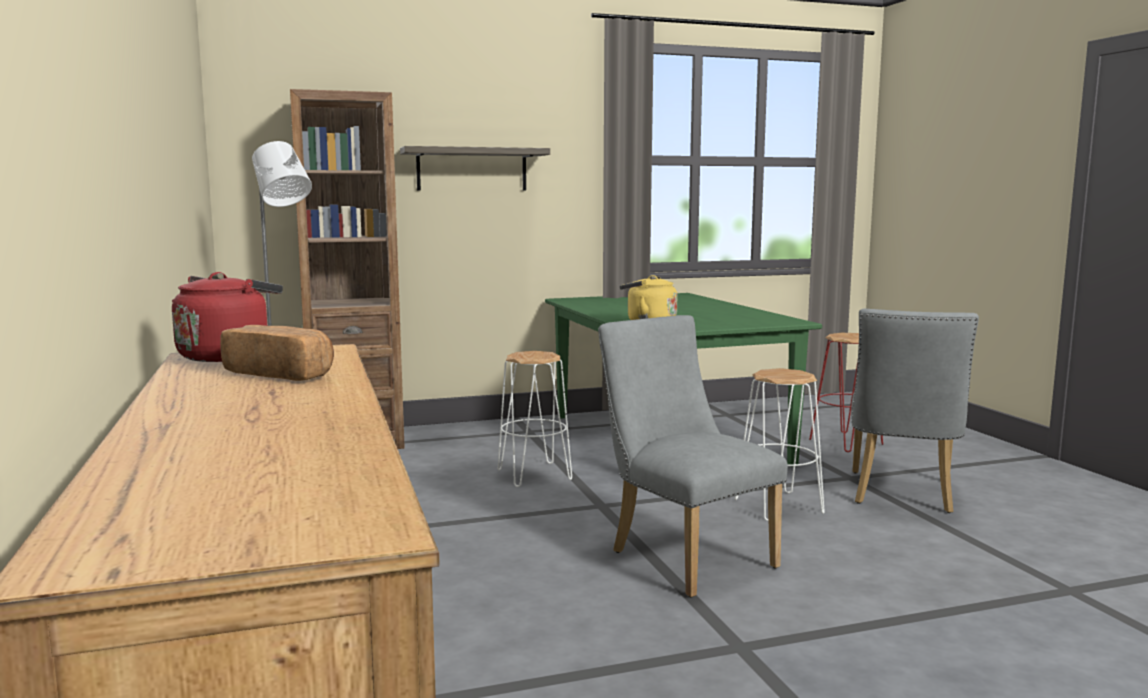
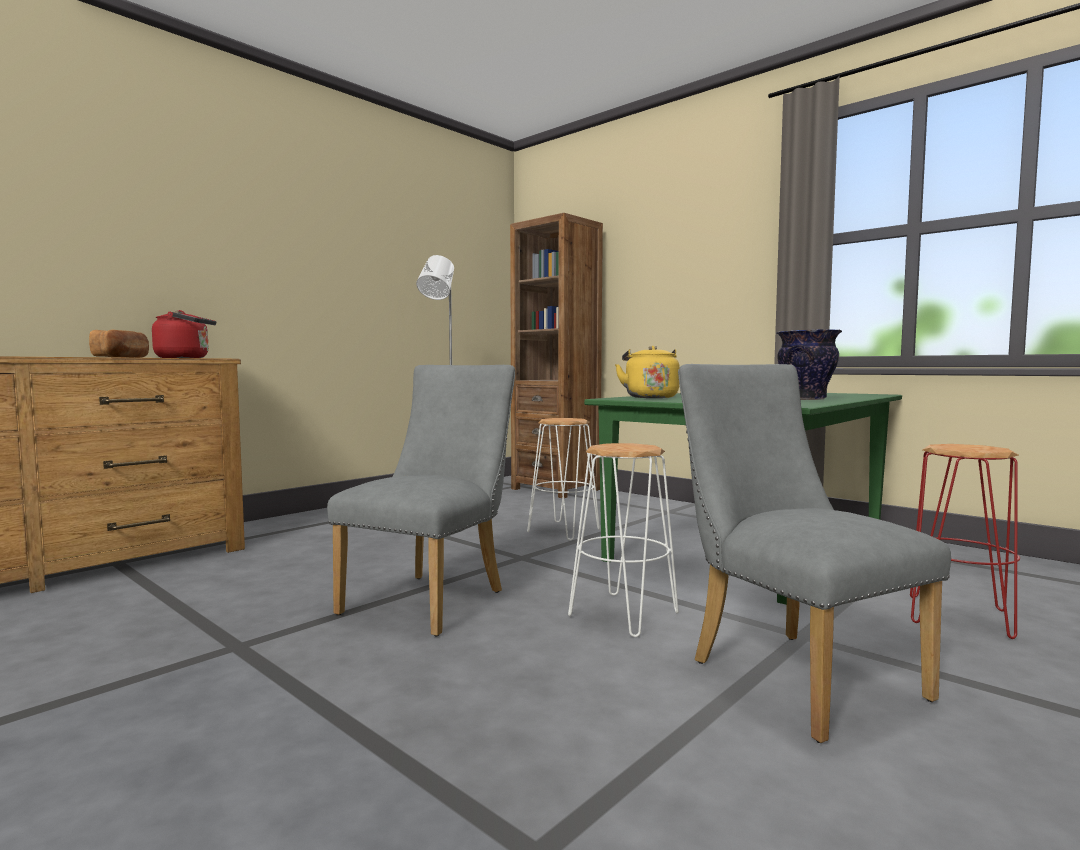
camera: 60 degrees right, 5 degrees down
(472, 169) = (667, 270): shelf -> none
(727, 310) = (805, 399): none -> vase
(901, 495) = (792, 673): grey chair -> grey chair turned 75 degrees clockwise

